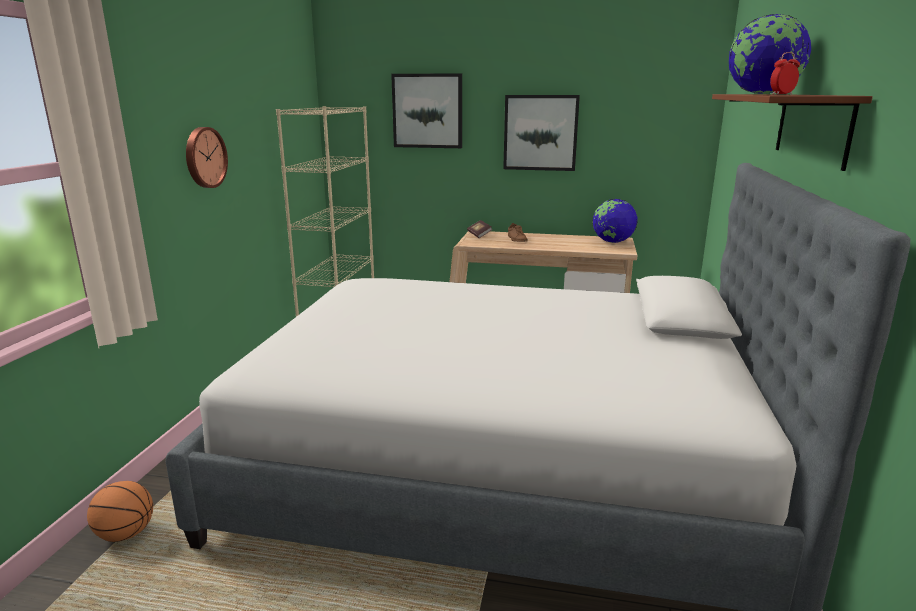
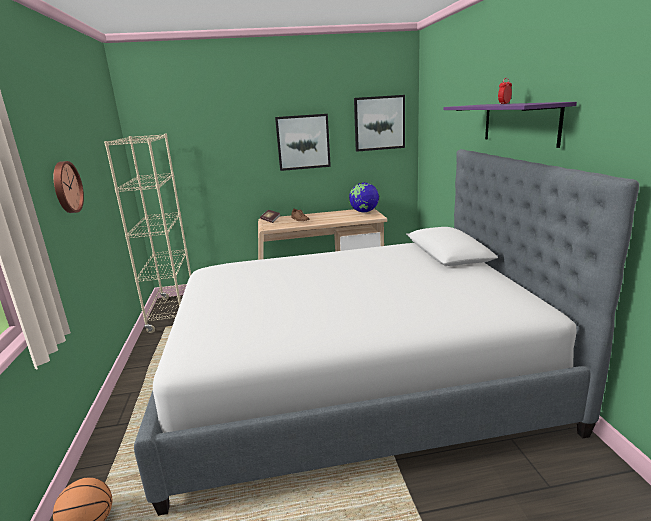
camera: 20 degrees left, 0 degrees up
(427, 111) = (216, 133): picture -> picture (379, 123)
(762, 94) = (483, 104): globe -> none
(812, 127) = (519, 123): brown shelf -> purple shelf

